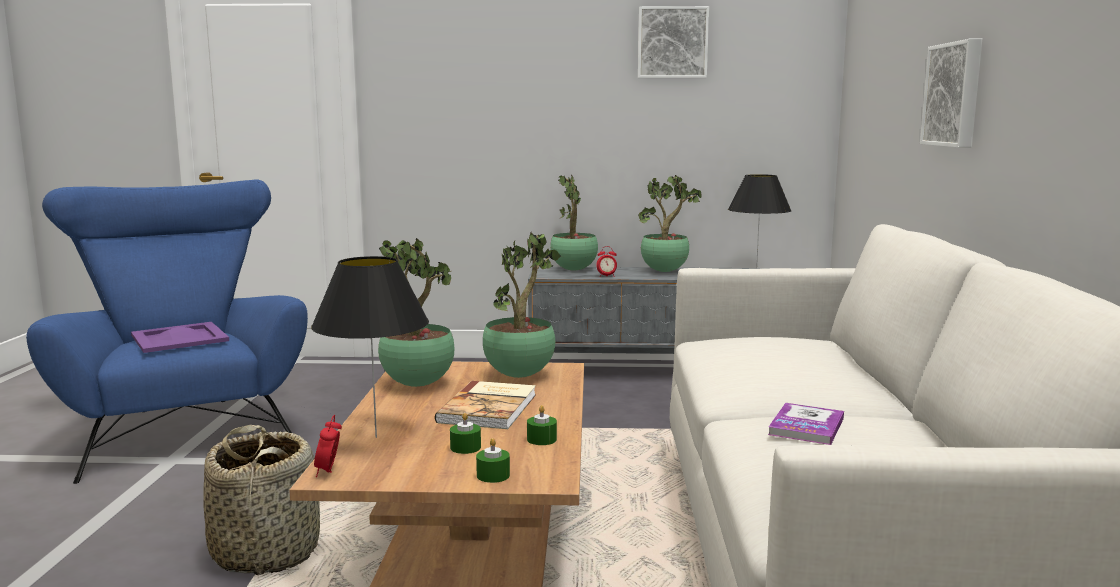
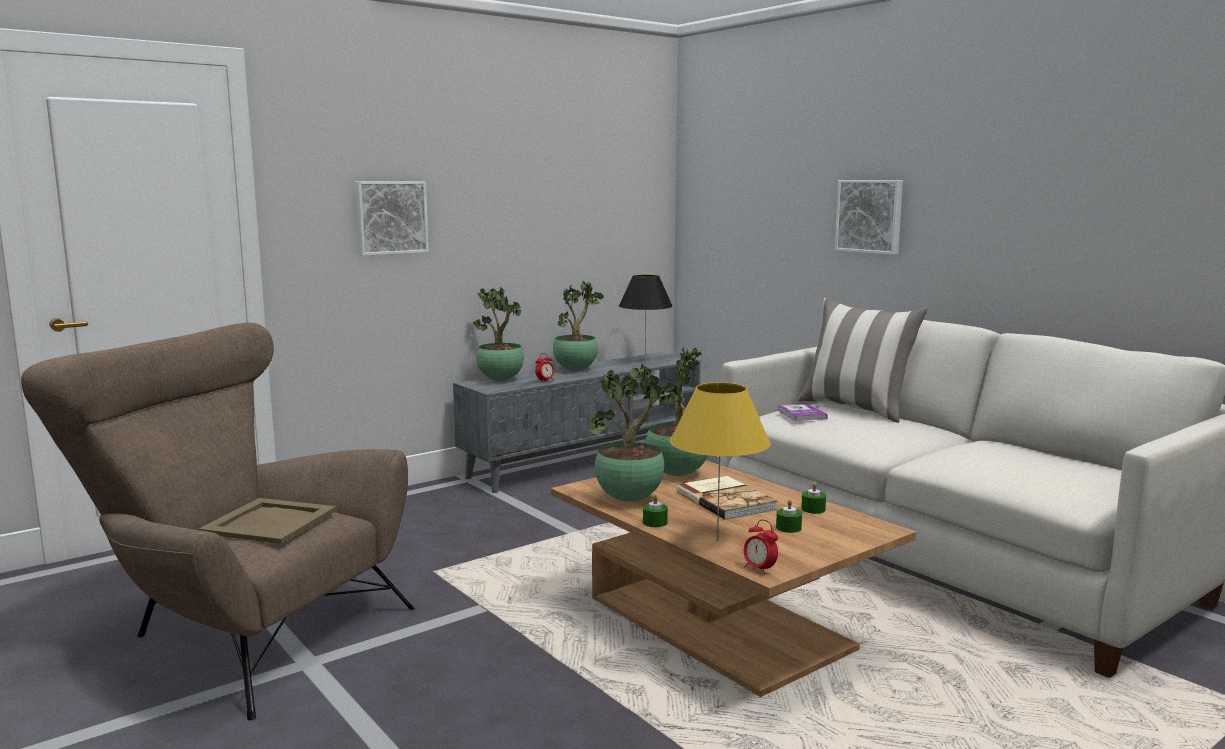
camera: 40 degrees left, 0 degrees up
(180, 338) = (271, 521): purple tray -> beige tray
(184, 428) = (242, 633): blue armchair -> brown armchair
(267, 552) = (588, 687): basket -> none
(375, 437) = (717, 540): black table lamp -> yellow table lamp
(493, 475) = (850, 537): green candle -> green candle (655, 522)
(672, 43) = (558, 158): picture -> picture (391, 217)
(806, 426) = (972, 454): book -> book (801, 414)
(831, 351) = (856, 409): none -> pillow

